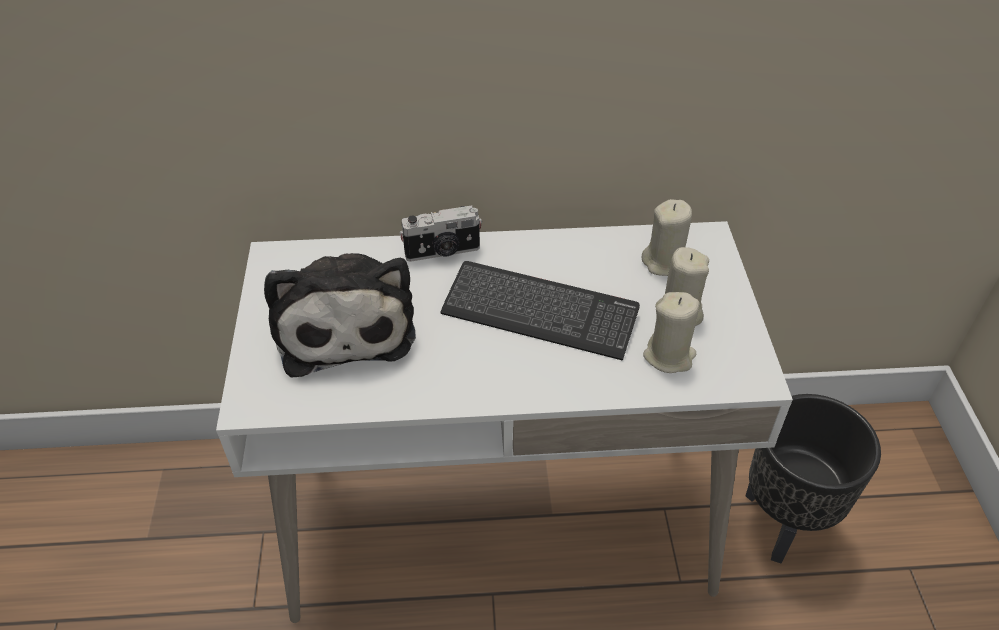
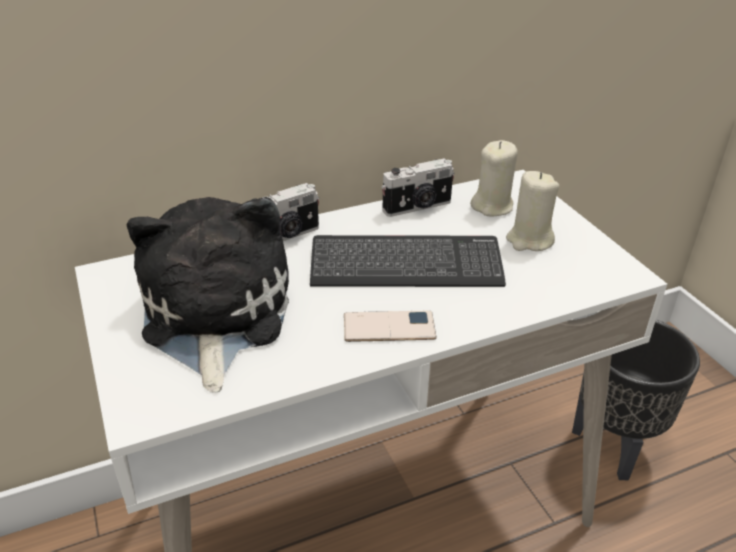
camera: 20 degrees left, 10 degrees down
(344, 324) = (213, 316): plush toy -> plush toy turned 150 degrees counterclockwise
(489, 376) = (389, 327): none -> phone
(588, 246) = (418, 207): none -> camera
(669, 356) = (543, 274): beige candle -> none

